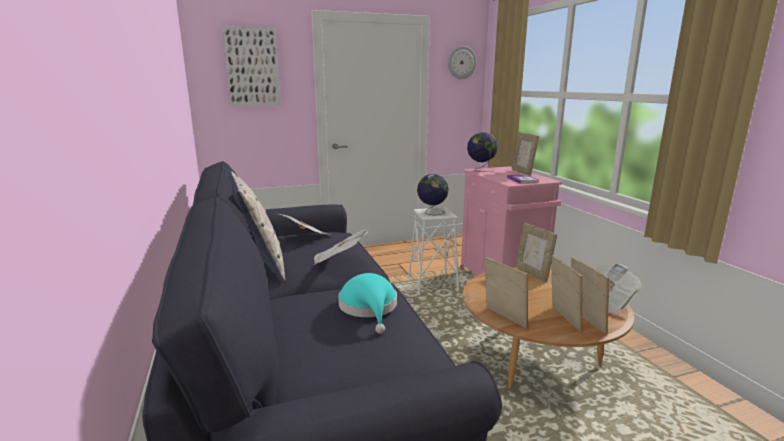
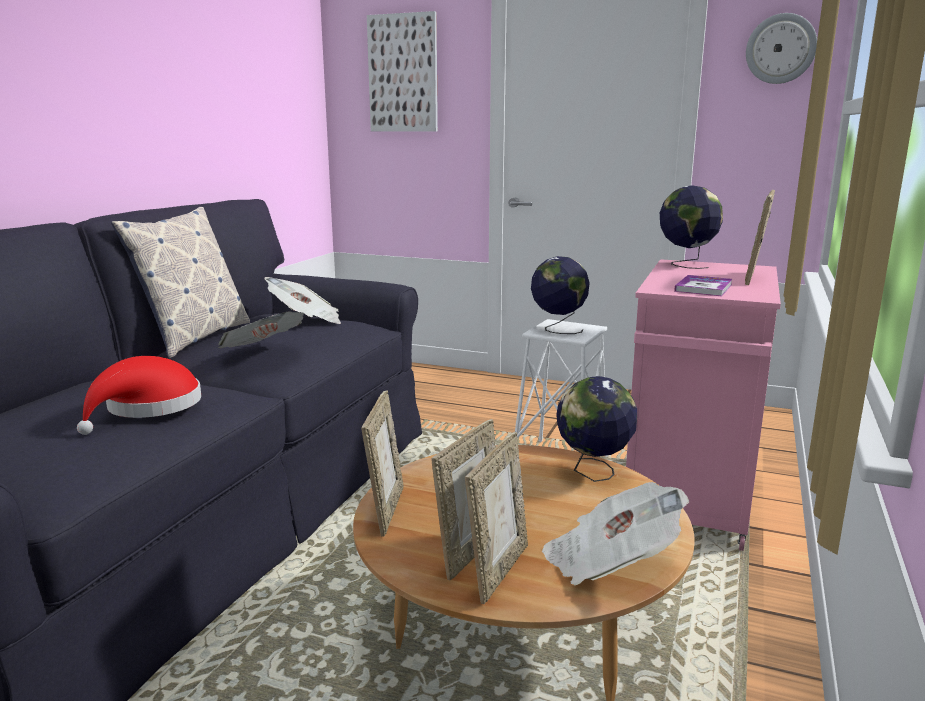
camera: 40 degrees right, 0 degrees up
(369, 308) = (148, 408): turquoise hat -> red hat
(532, 273) = (593, 473): picture frame -> globe

